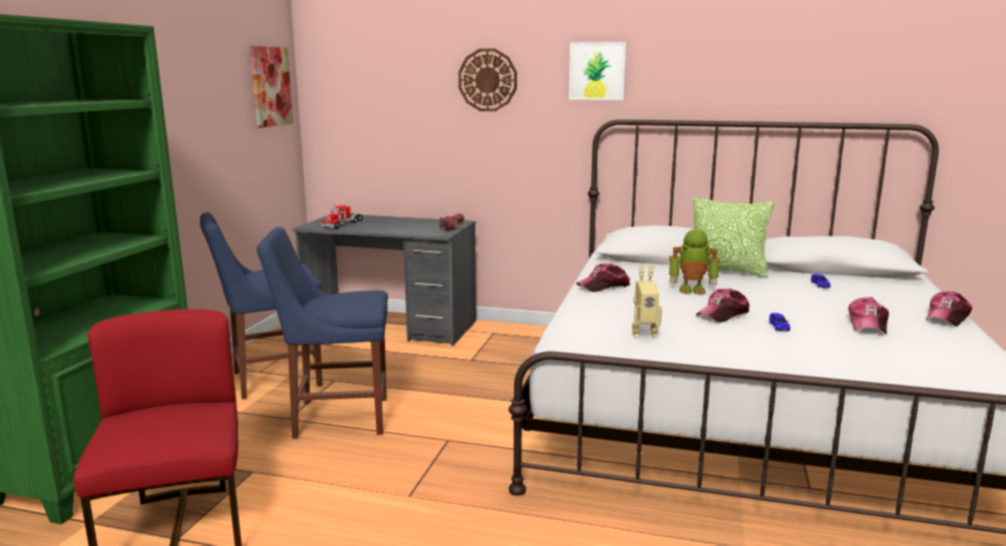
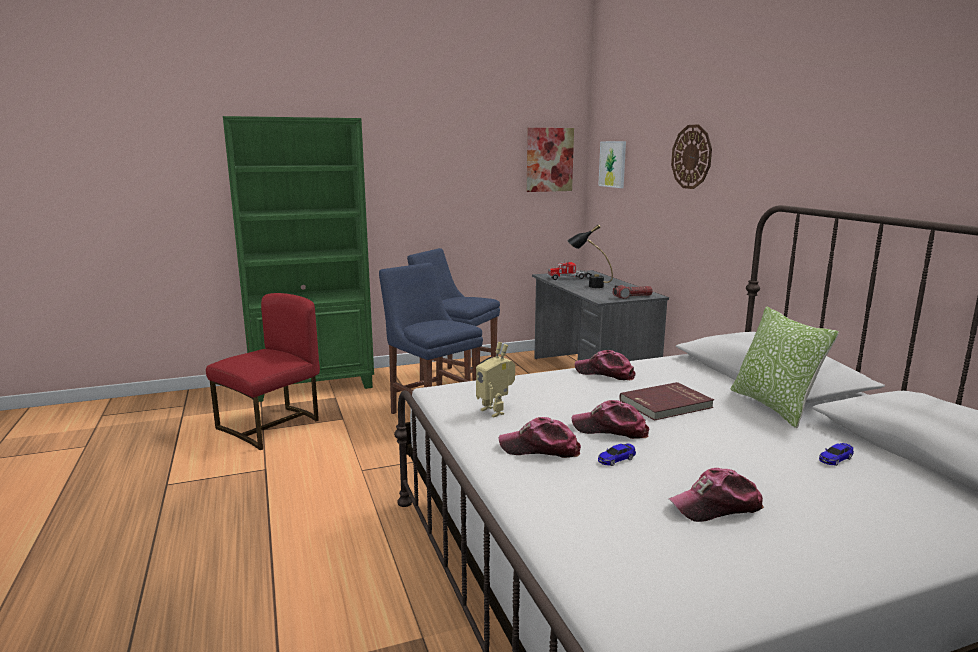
camera: 55 degrees right, 0 degrees up
(386, 226) = (588, 286): none -> black table lamp
(597, 71) = (776, 148): picture -> picture (612, 164)
(692, 290) = (666, 404): toy robot -> red book
(947, 317) = (865, 561): cap -> cap (540, 449)

